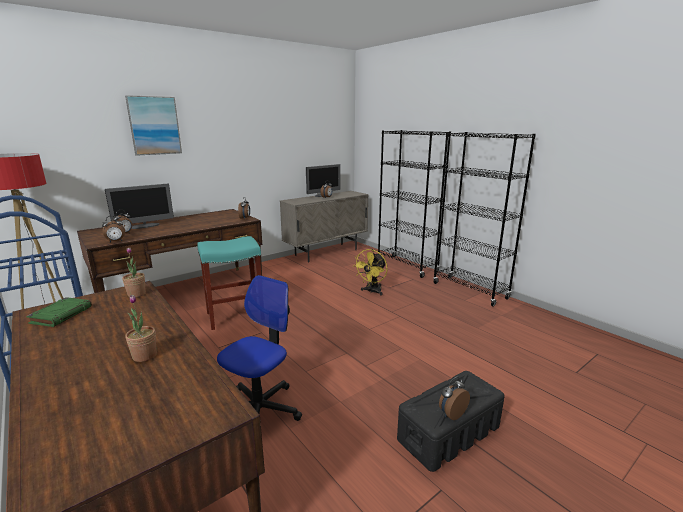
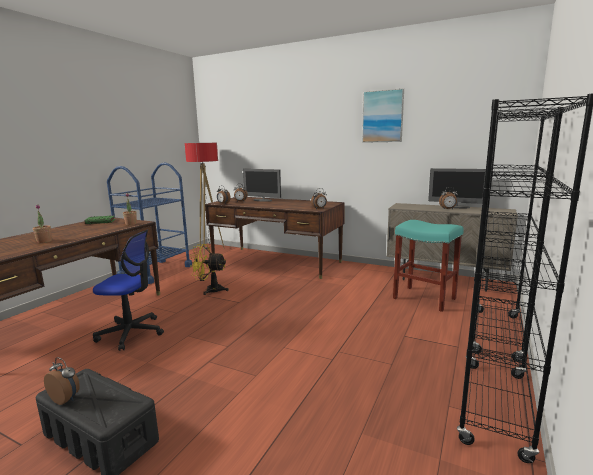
camera: 65 degrees right, 5 degrees down
(154, 125) = (291, 124): picture -> picture (382, 116)
(234, 316) = (257, 286): turquoise stool -> turquoise stool (423, 298)
(372, 291) = (377, 328): yellow fan -> yellow fan (210, 290)

